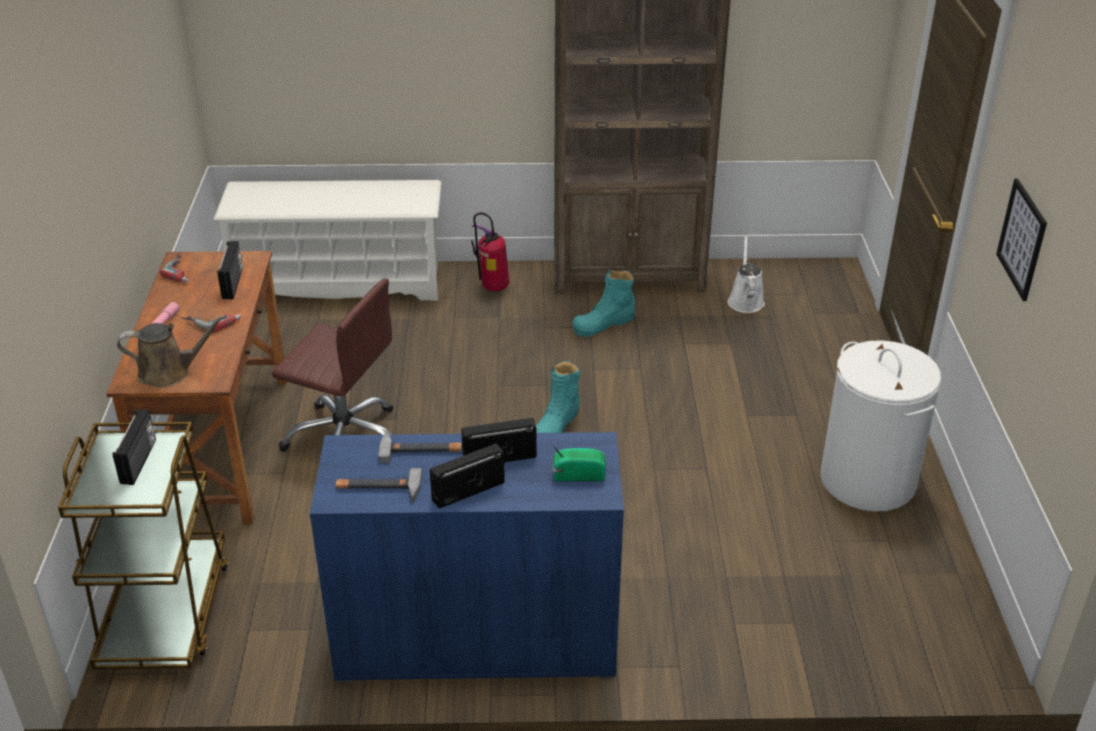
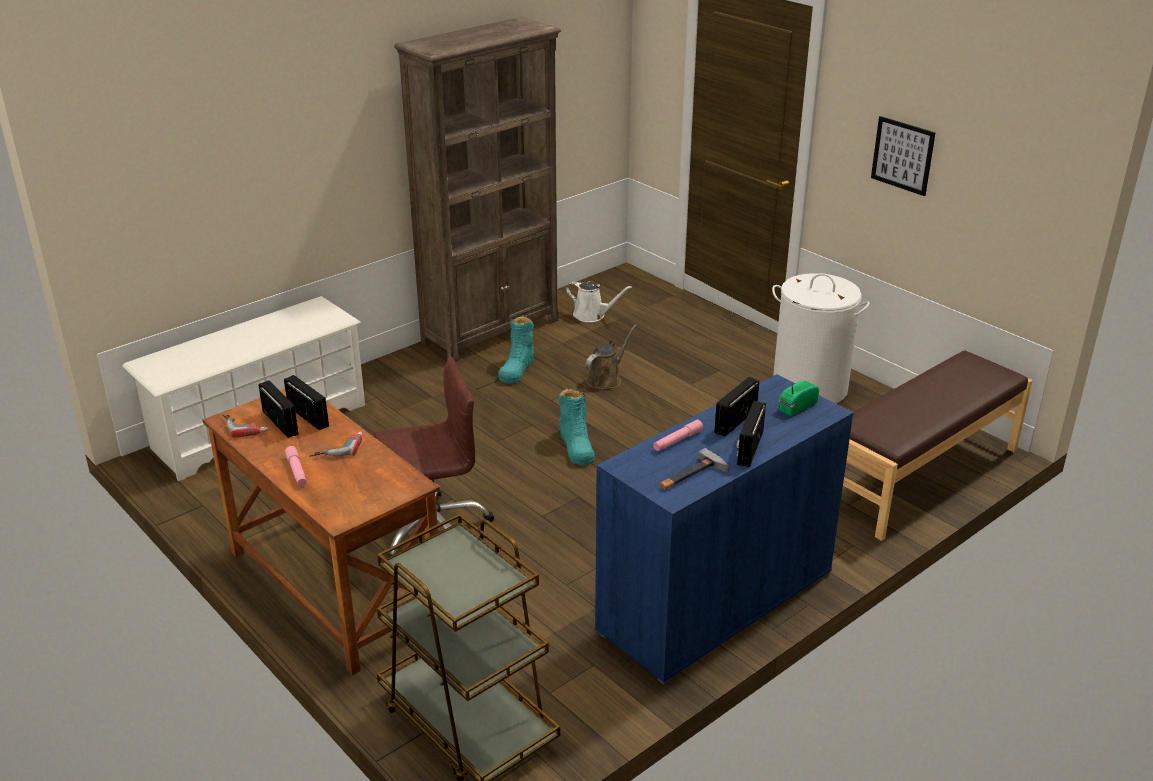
camera: 40 degrees left, 5 degrees down
(140, 461) = (454, 562): radio -> radio (281, 422)
(169, 372) = (365, 497): brown watering can -> brown watering can (606, 379)
(421, 449) = (677, 440): hammer -> pink flashlight
(493, 288) = (398, 379): fire extinguisher -> none
(745, 300) = (592, 315): white watering can -> white watering can turned 150 degrees clockwise
(855, 639) = (921, 476): none -> brown bench

